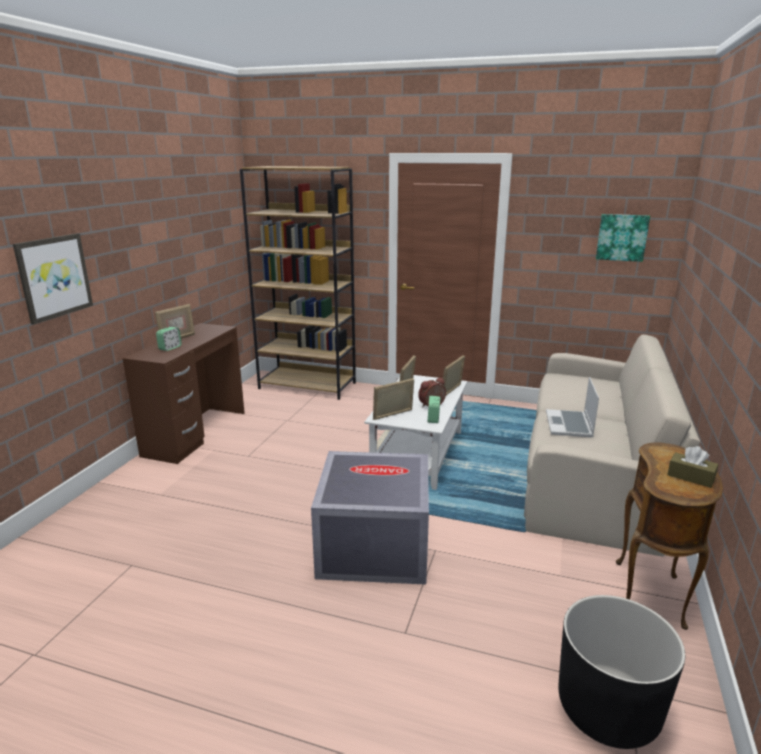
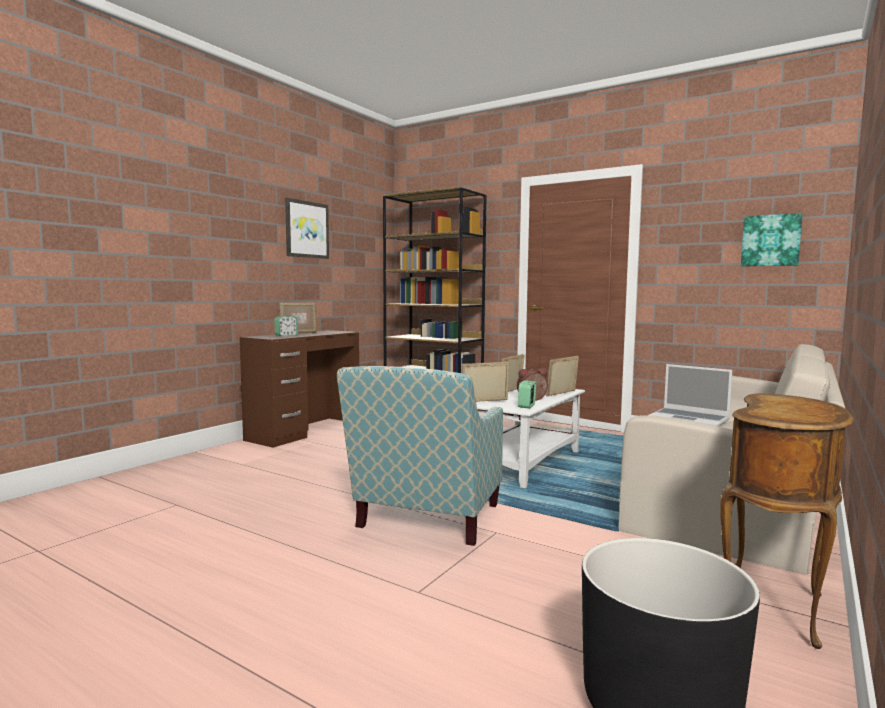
camera: 15 degrees right, 15 degrees down
(54, 277) = (183, 244): picture -> picture (306, 229)
(372, 547) = (425, 521): grey storage box -> armchair
(569, 425) = (690, 420): laptop -> laptop turned 75 degrees counterclockwise
(690, 477) = (804, 411): brown tissue box -> none

